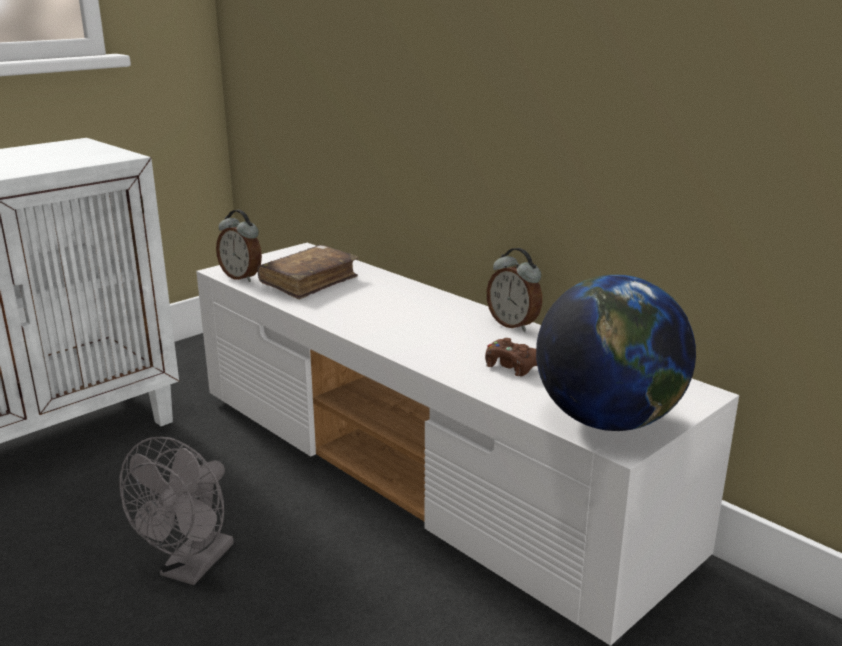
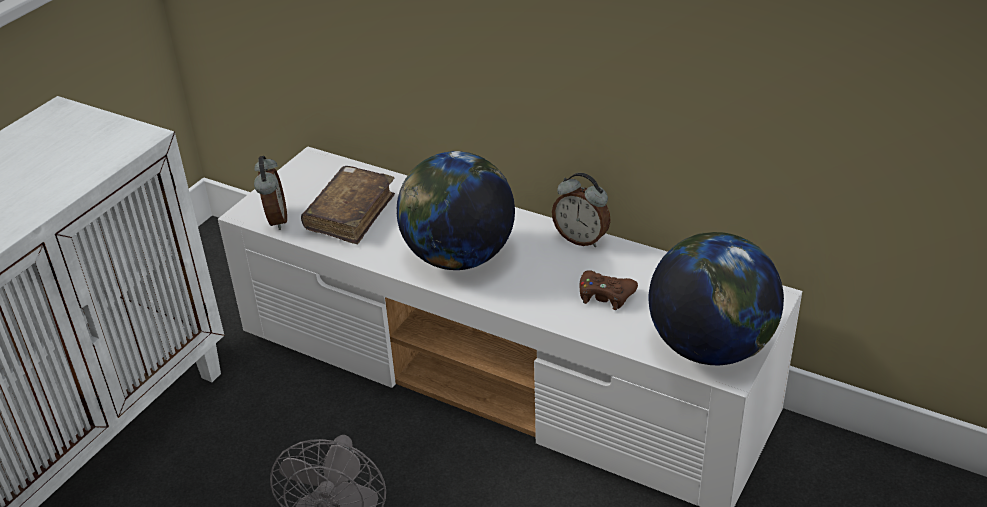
camera: 15 degrees left, 15 degrees up
(242, 277) = (275, 220): alarm clock -> alarm clock turned 120 degrees counterclockwise
(385, 320) = (458, 258): none -> globe

